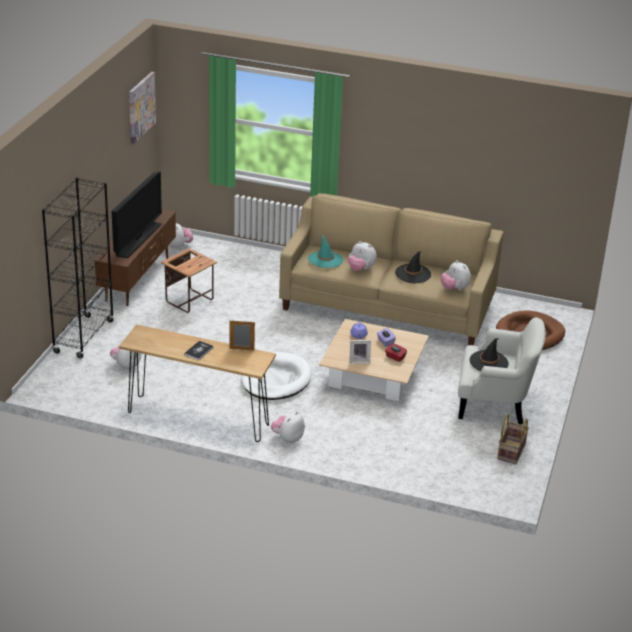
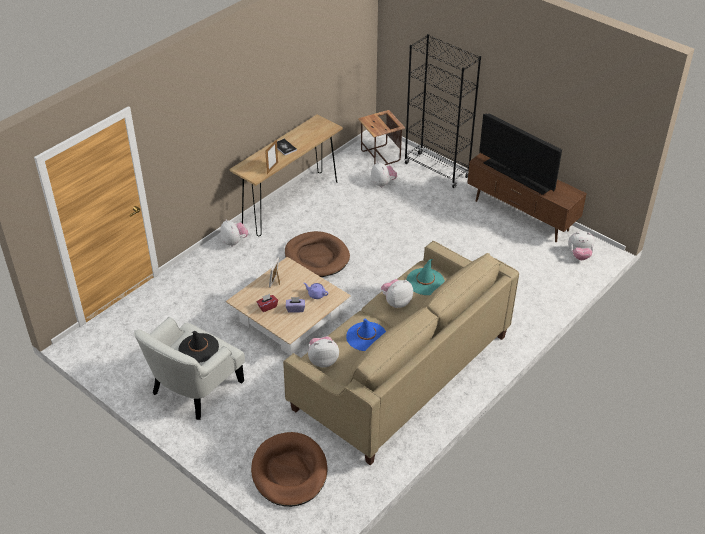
camera: 115 degrees right, 10 degrees up
(141, 107) = (618, 106): picture -> none
(190, 301) = (470, 238): side table -> side table (381, 156)
(275, 380) = (317, 257): white dog bed -> brown dog bed
(413, 274) = (366, 336): black hat -> blue hat
(510, 451) = (124, 368): basket -> none

